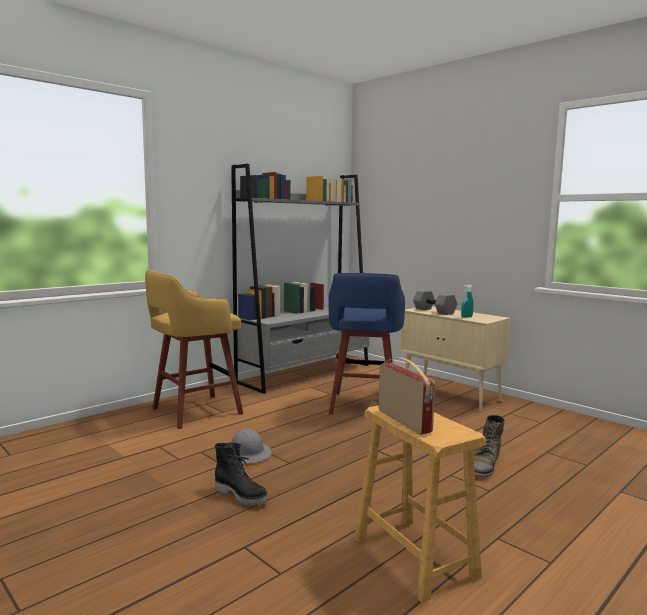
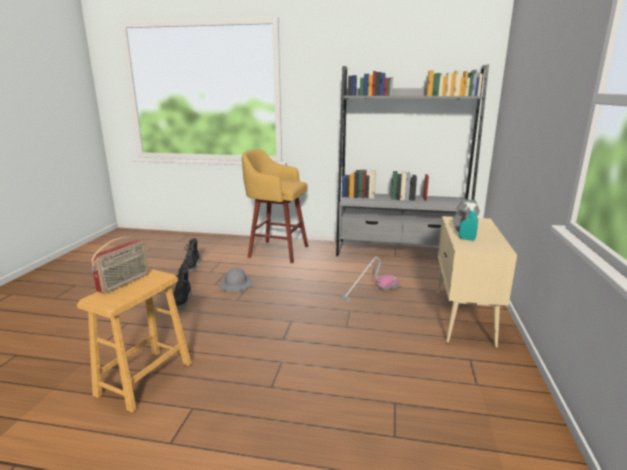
camera: 55 degrees right, 10 degrees up
(139, 467) = (191, 268): none -> black boot
(363, 406) = (369, 291): blue stool -> vacuum cleaner
(484, 464) = (320, 373): green boot -> none

